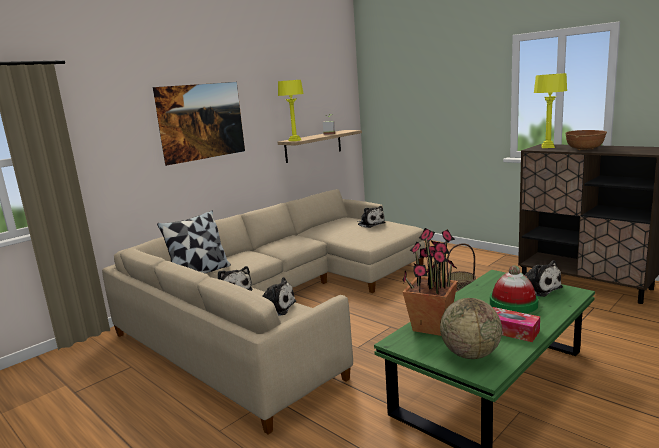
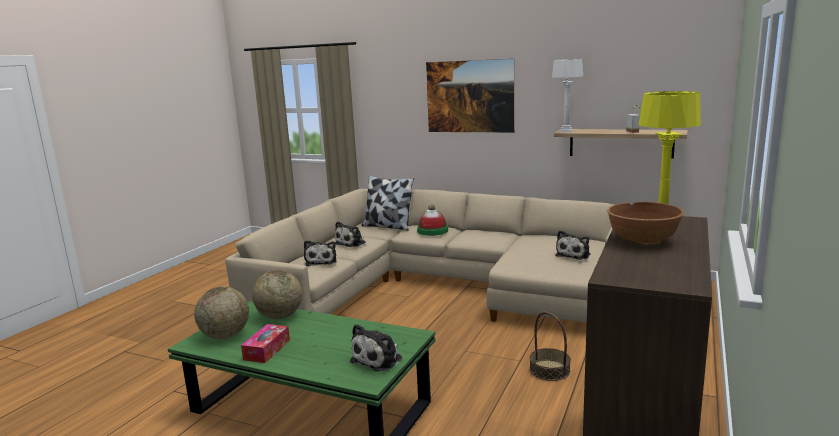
camera: 70 degrees right, 0 degrees up
(295, 140) = (566, 131): yellow table lamp -> white table lamp
(431, 326) = (280, 316): potted plant -> globe
(513, 303) = (331, 348): hat -> hat (432, 231)

